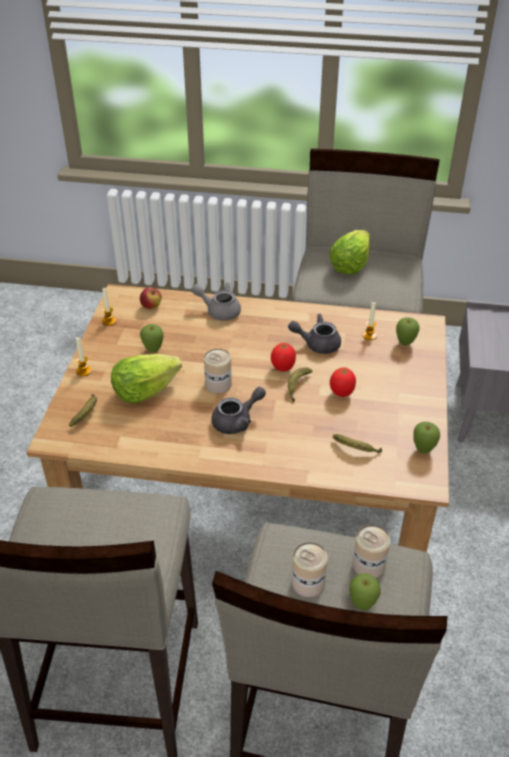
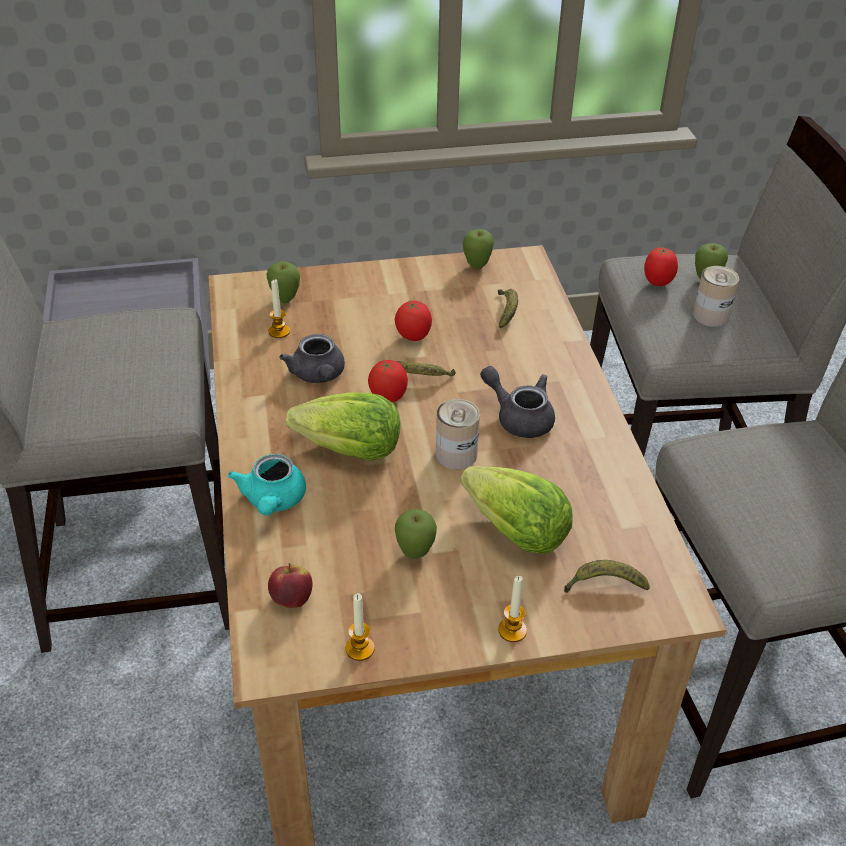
camera: 110 degrees left, 0 degrees up
(219, 310) = (272, 501): grey teapot -> turquoise teapot
(350, 265) = (95, 377): lettuce -> lettuce (351, 450)
(369, 565) = (657, 283): can -> tomato

